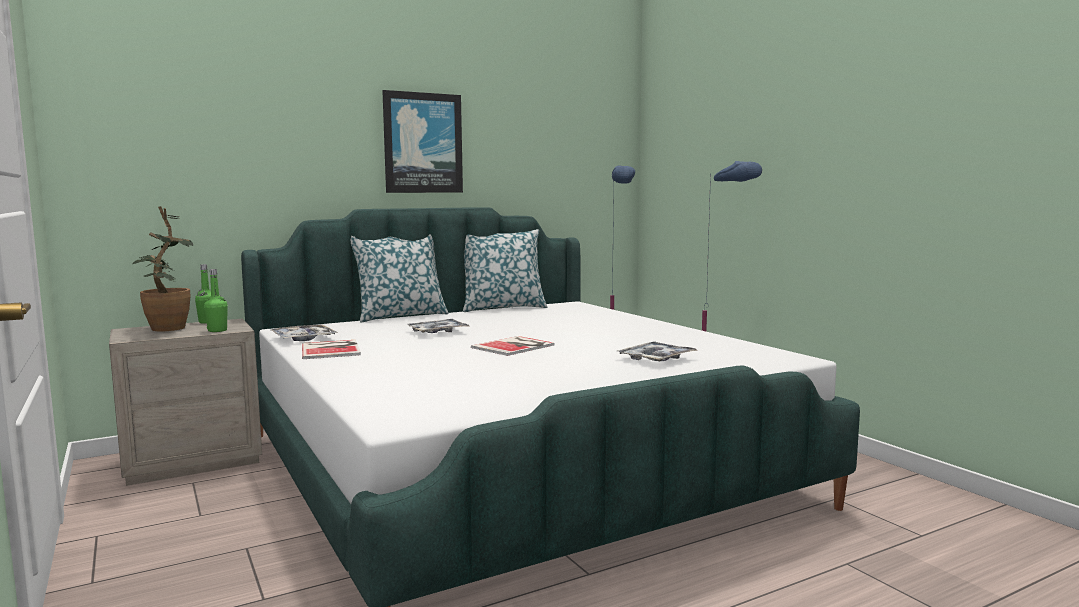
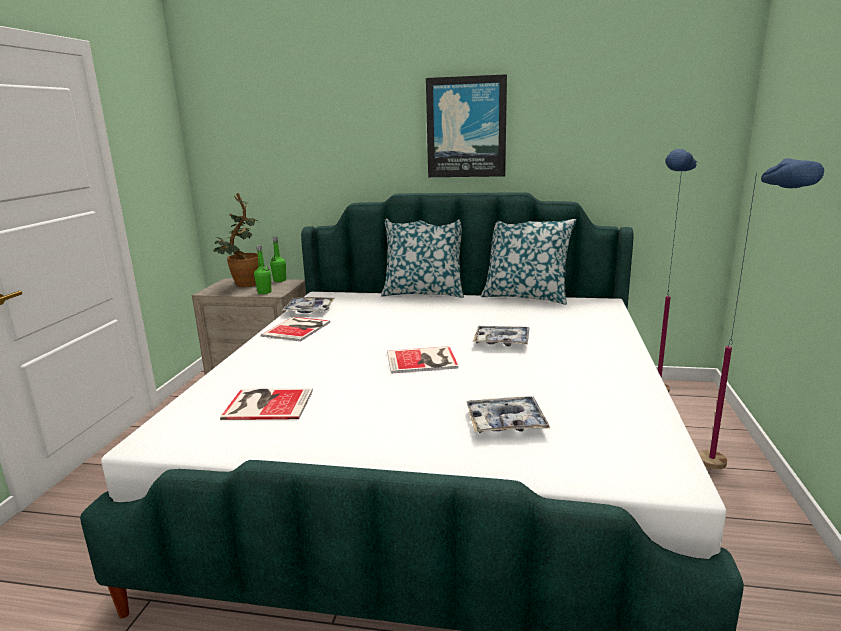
camera: 40 degrees right, 10 degrees up
(437, 332) = (407, 323): tray -> tray (502, 341)
(445, 386) = (266, 404): none -> book

